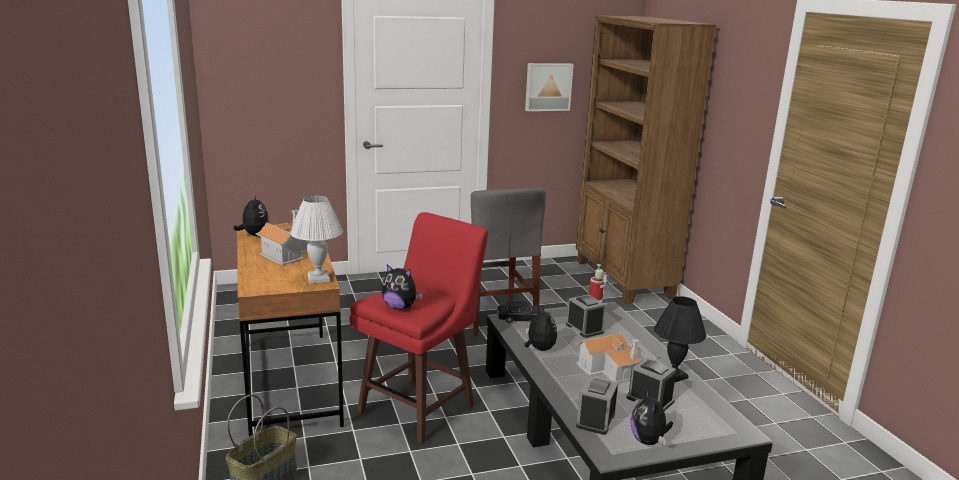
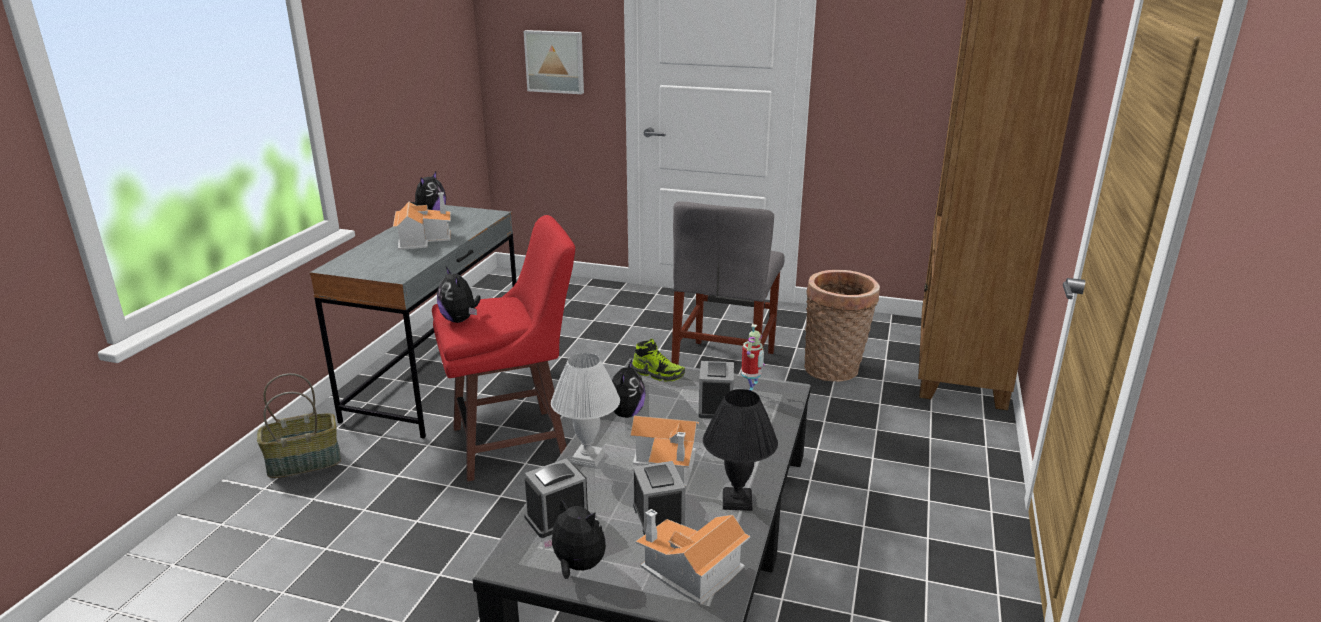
camera: 35 degrees right, 5 degrees up
(290, 381) = (438, 379): brown desk -> grey desk
(318, 278) = (403, 269): white table lamp -> white table lamp (587, 457)
(521, 319) = (658, 374): black toy car -> shoe
(548, 86) = (897, 73): picture -> picture (555, 61)
(561, 299) = (835, 370): none -> basket
(648, 441) = (577, 566): plush toy -> plush toy turned 90 degrees clockwise
(706, 420) = (690, 572): none -> toy house

